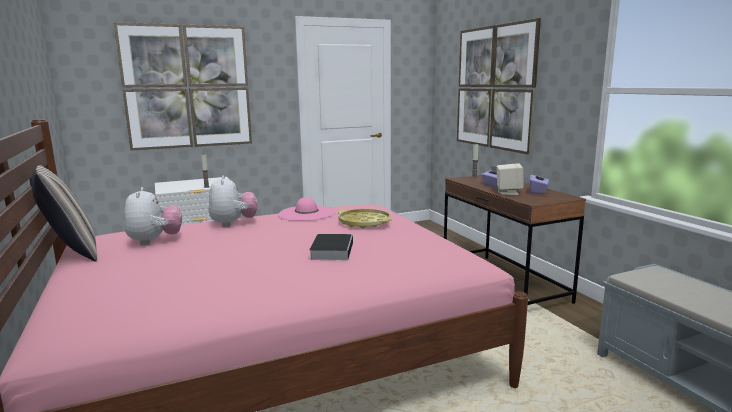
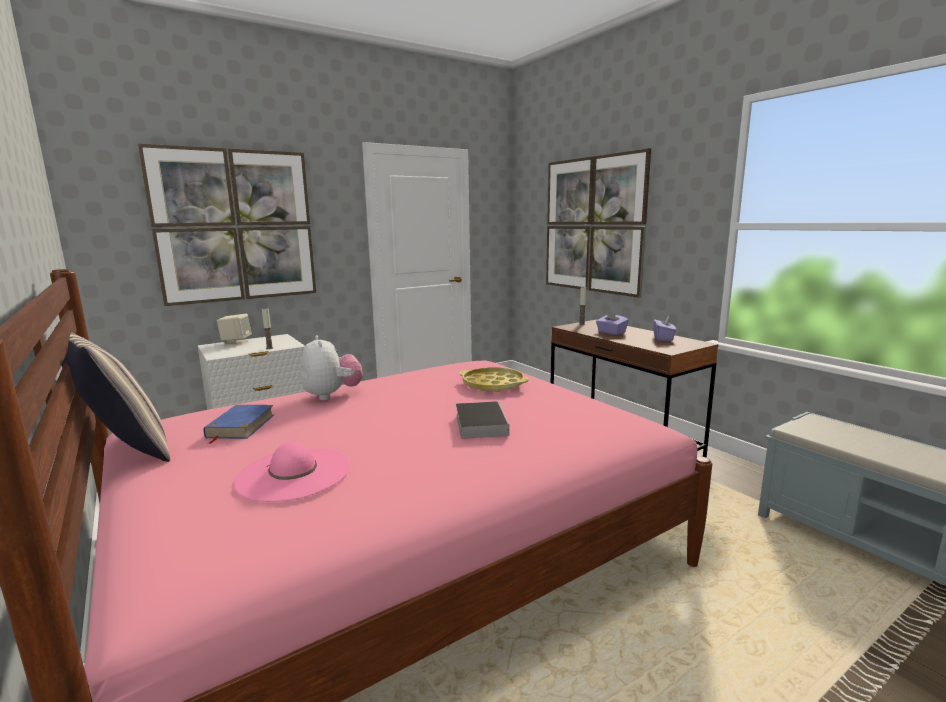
camera: 10 degrees left, 0 degrees up
(154, 241) = (240, 426): plush toy -> blue book
(306, 213) = (416, 376): pink hat -> pink hat (294, 473)
(508, 192) = (633, 340): beige speaker -> beige speaker (236, 343)

